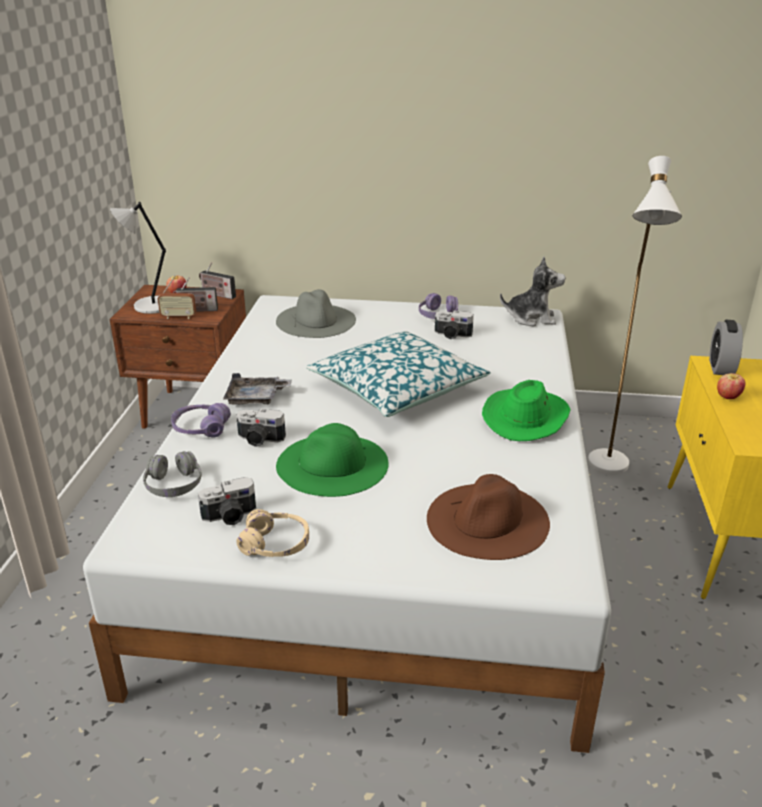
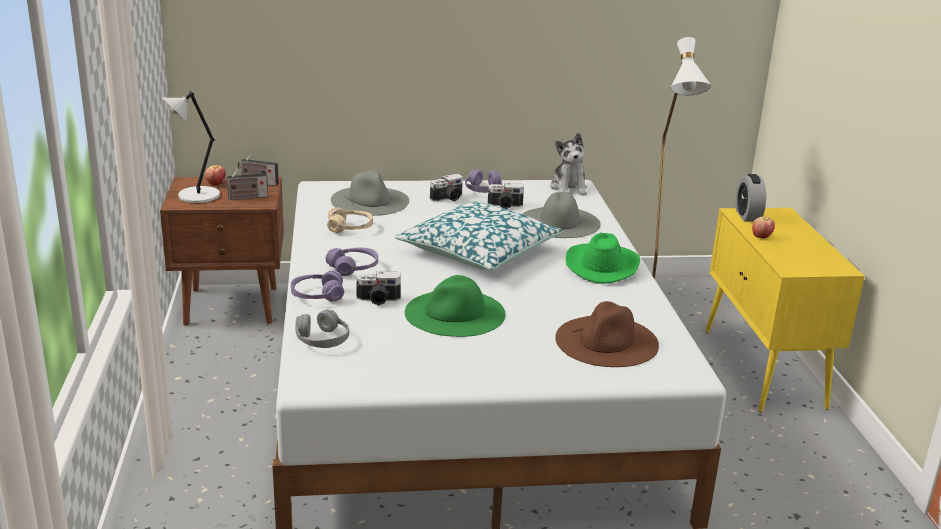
camera: 15 degrees left, 5 degrees down
(178, 317) = (232, 204): radio -> none
(230, 516) = (389, 358): camera -> camera (448, 198)
(256, 398) = (353, 268): grey tray -> purple headphones
(275, 544) = (441, 374): beige headphones -> beige headphones (350, 228)
(503, 358) = (559, 222): none -> grey hat
(531, 318) = (569, 188): plush toy -> plush toy turned 90 degrees clockwise

